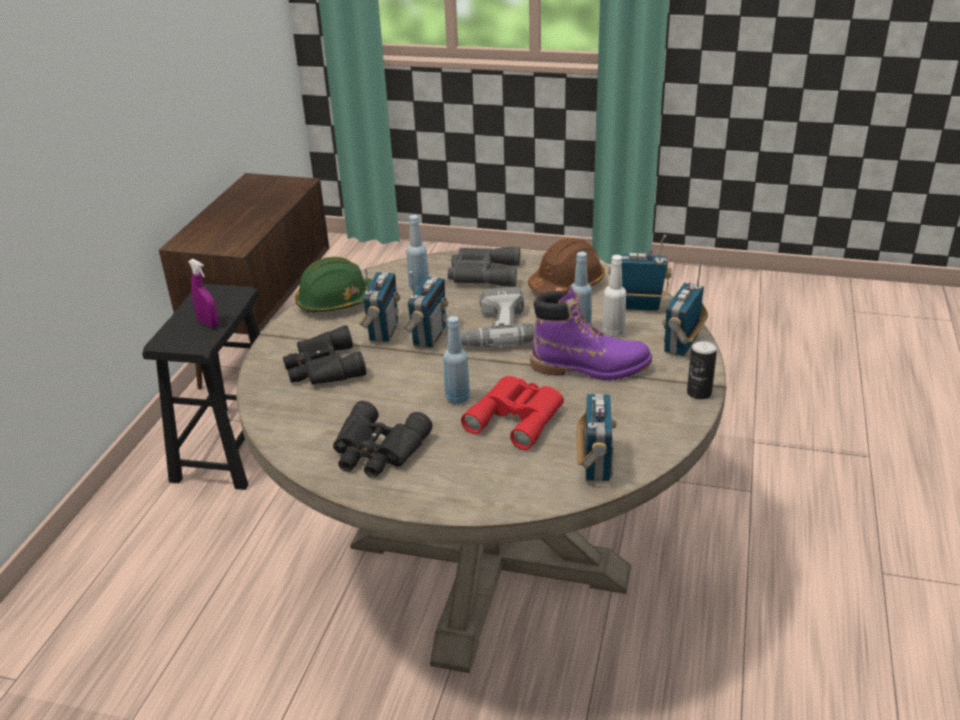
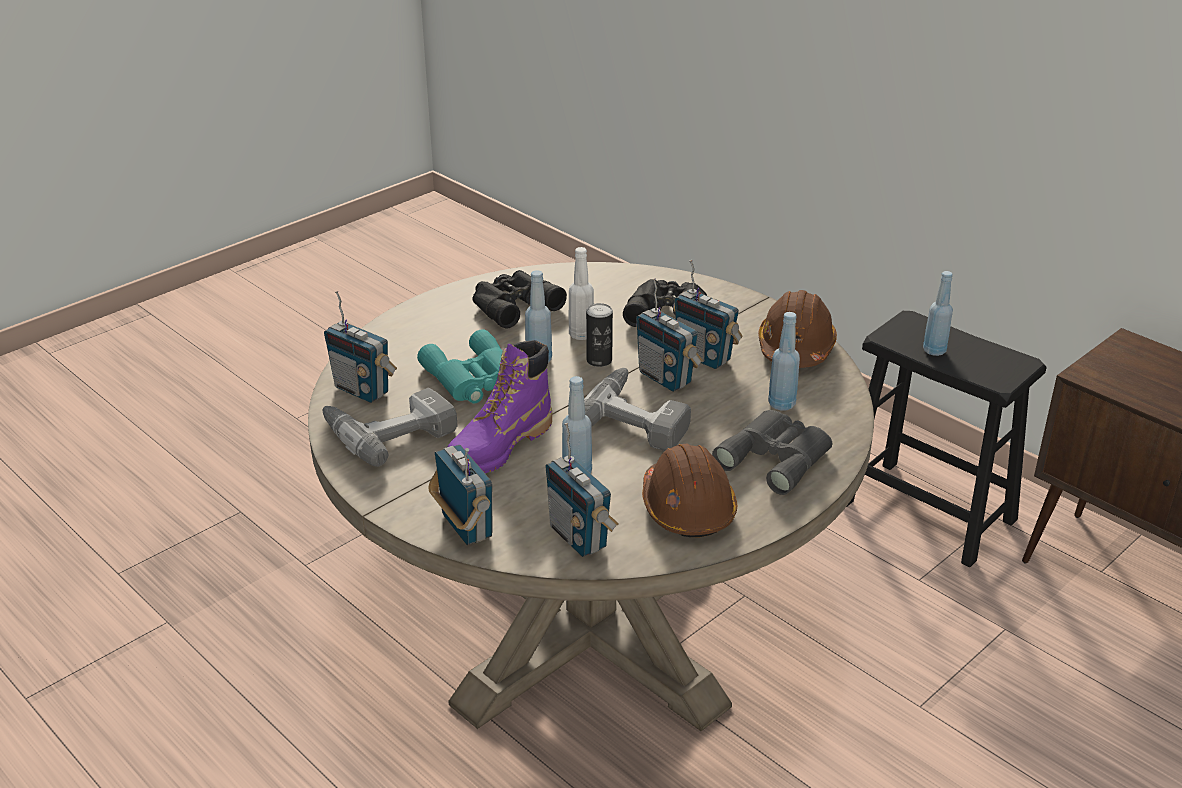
camera: 120 degrees right, 0 degrees up
(208, 323) = (934, 350): purple spray bottle -> blue bottle
(337, 302) = (795, 348): green hard hat -> brown hard hat
(518, 416) = (474, 379): red binoculars -> turquoise binoculars
(613, 332) = (544, 492): white bottle -> white bottle (581, 334)
(629, 423) = (388, 430): none -> power drill
(637, 306) = (579, 537): radio -> radio turned 105 degrees clockwise
(699, 393) = (376, 493): can -> can (599, 360)

